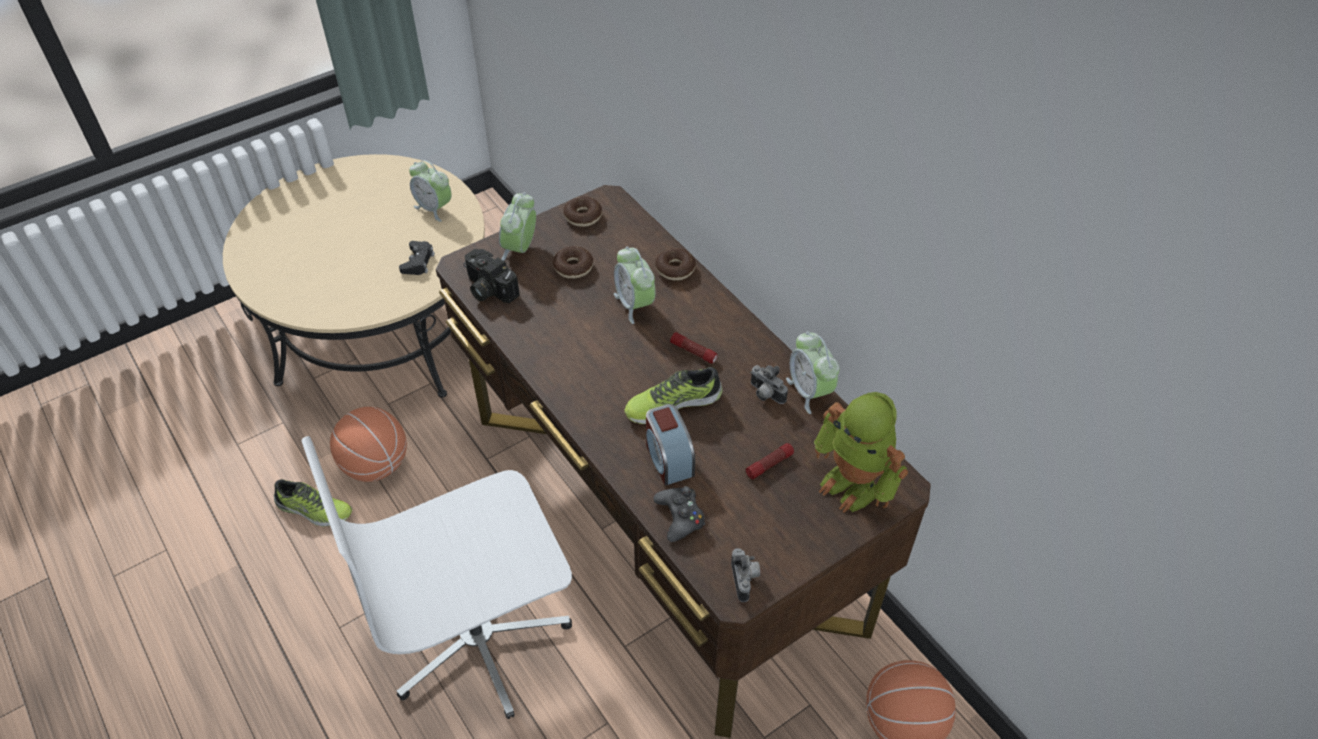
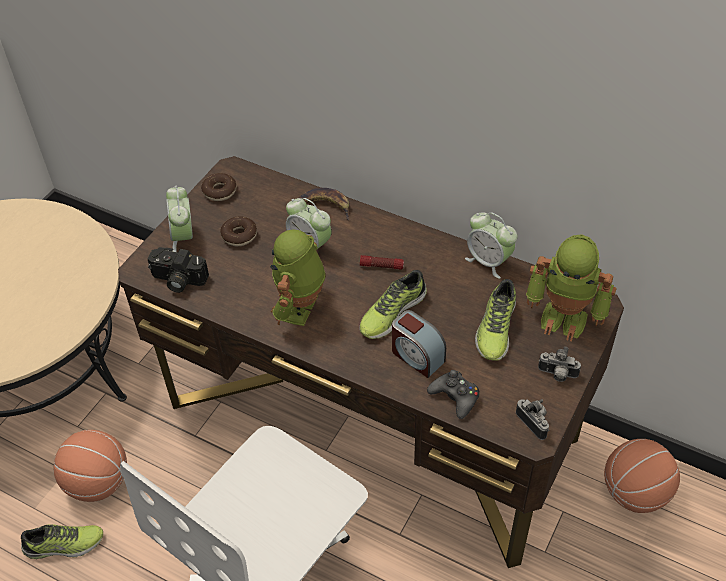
camera: 25 degrees left, 0 degrees up
(418, 262) = (68, 287): black game controller -> none
(434, 208) = (53, 236): alarm clock -> none
(585, 363) = (300, 308): none -> toy robot
(675, 269) = (324, 206): donut -> banana
(765, 394) = (457, 277): camera -> camera (557, 375)
(769, 464) = (495, 328): flashlight -> shoe

